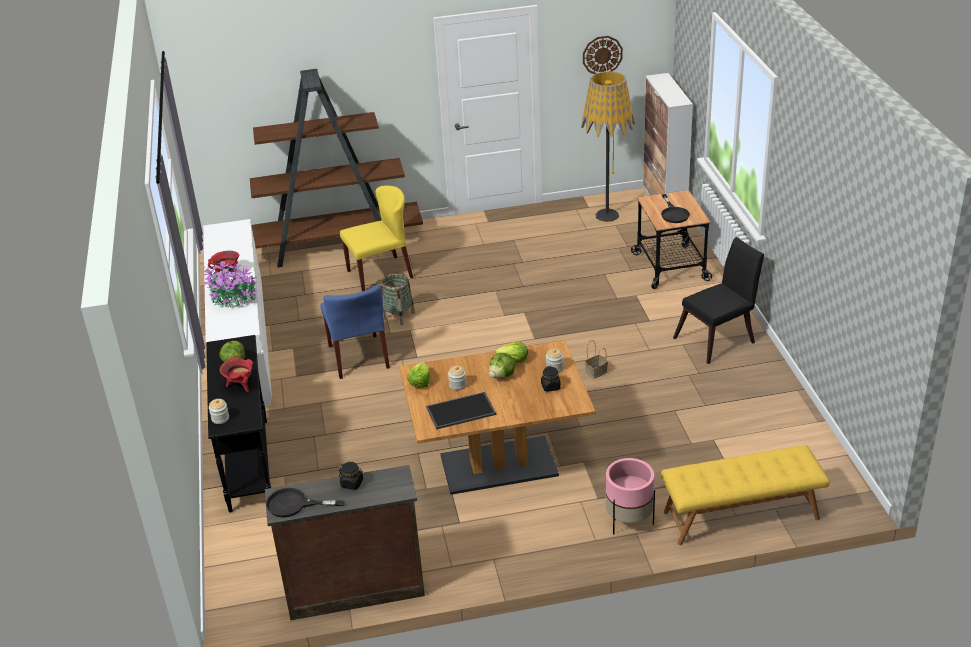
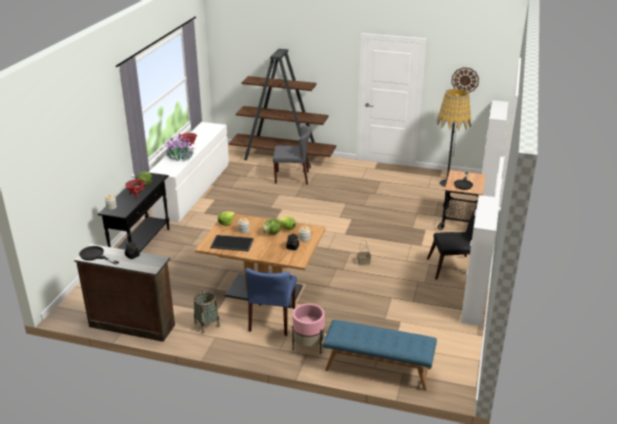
camera: 25 degrees right, 5 degrees down
(358, 357) = (243, 213): blue chair -> blue chair (272, 319)
(380, 274) = (292, 177): yellow chair -> grey chair
(398, 316) = (282, 200): basket -> basket (207, 324)
(741, 516) = (378, 369): yellow bench -> blue bench
(782, 383) = (473, 305): none -> cabinet

